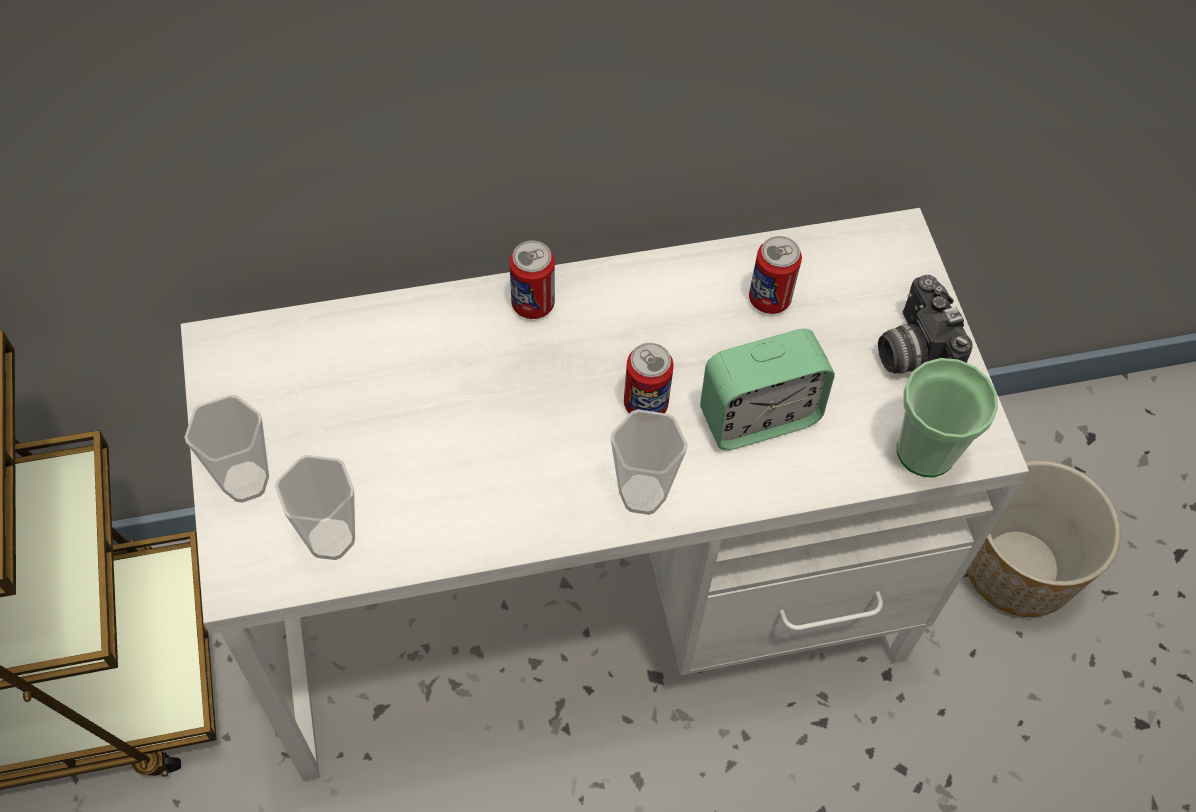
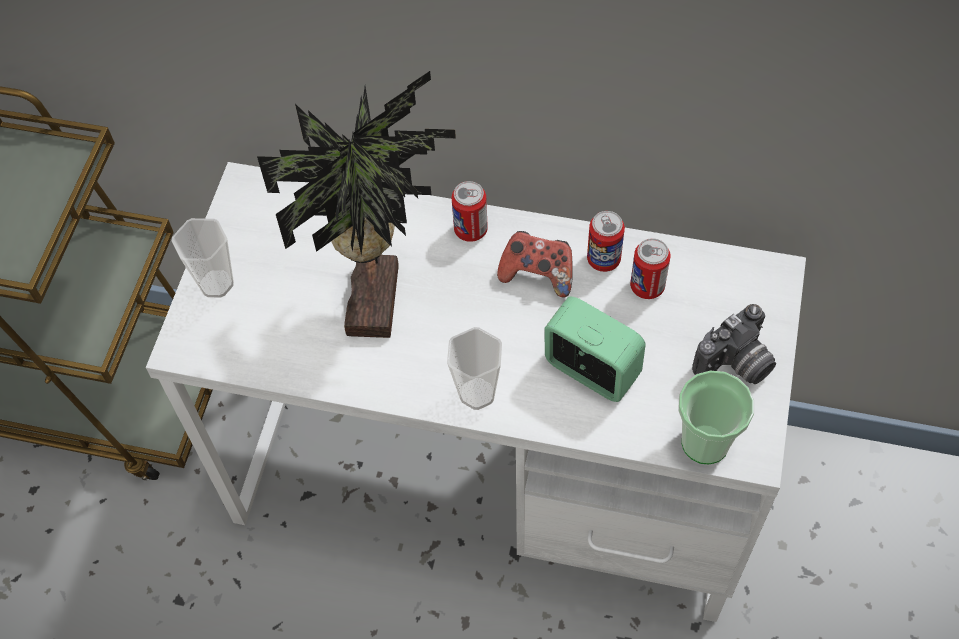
camera: 30 degrees right, 0 degrees up
(331, 538) = (251, 343): cup -> none
(466, 425) = (379, 299): none -> potted plant
(639, 329) = (537, 274): none -> game controller
(645, 404) = (513, 330): can -> can (603, 259)
(758, 417) = (591, 370): alarm clock -> alarm clock turned 150 degrees counterclockwise
(911, 352) = (736, 365): camera -> camera turned 135 degrees counterclockwise
(1016, 566) = (846, 586): planter -> none

